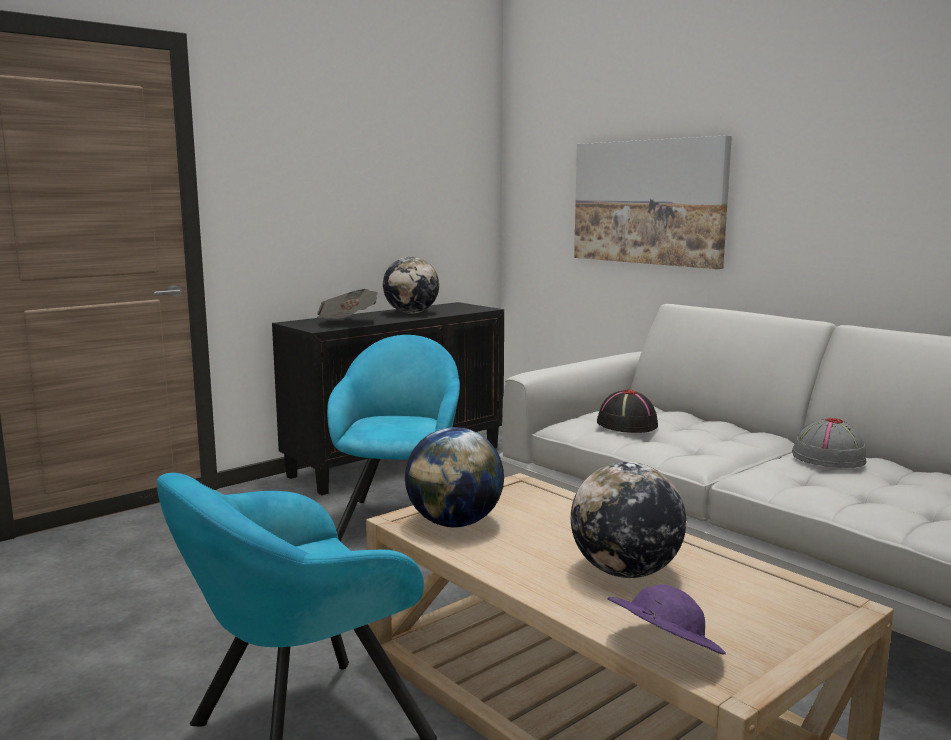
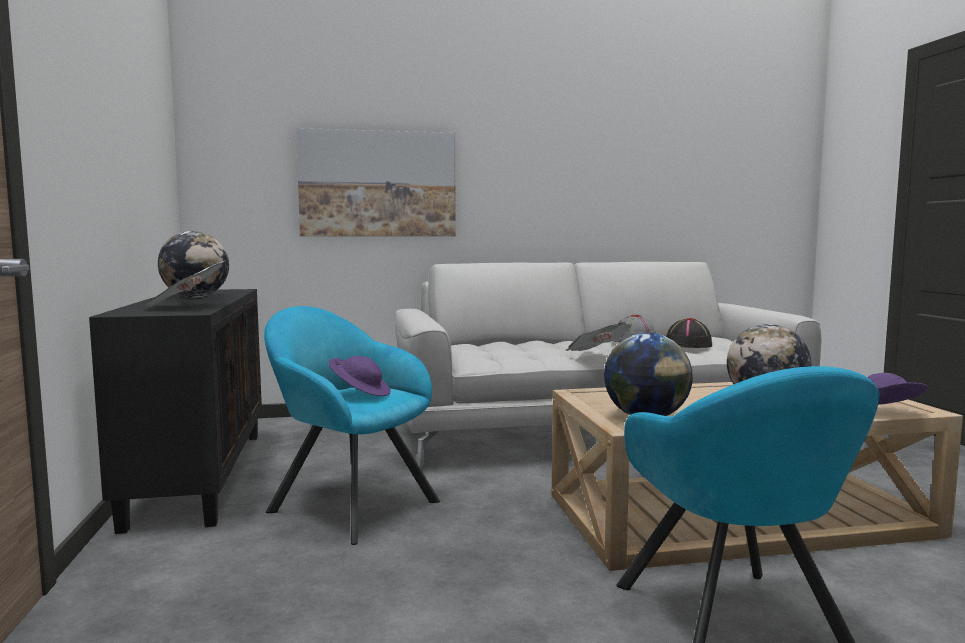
camera: 60 degrees left, 5 degrees down
(402, 423) = (360, 393): none -> purple hat
(626, 424) = (507, 352): black hat -> black hat (687, 345)
(689, 457) = (597, 355): none -> newspaper

